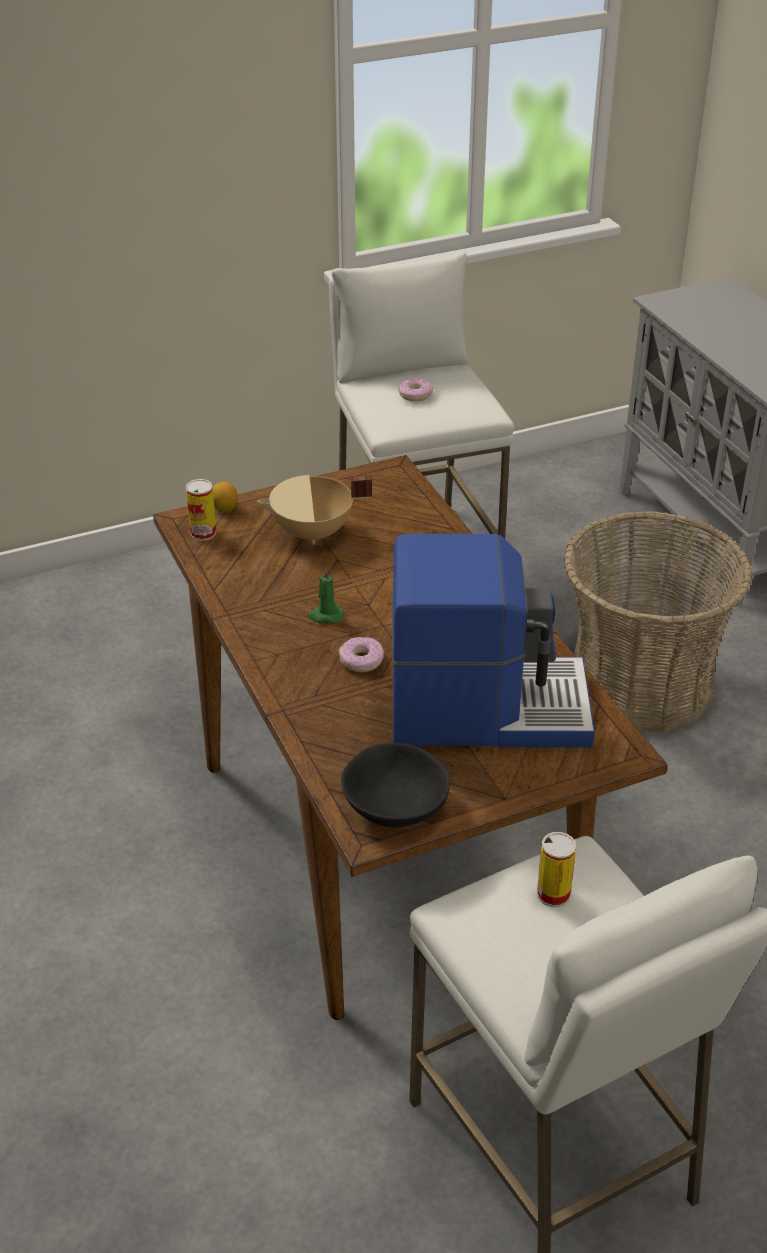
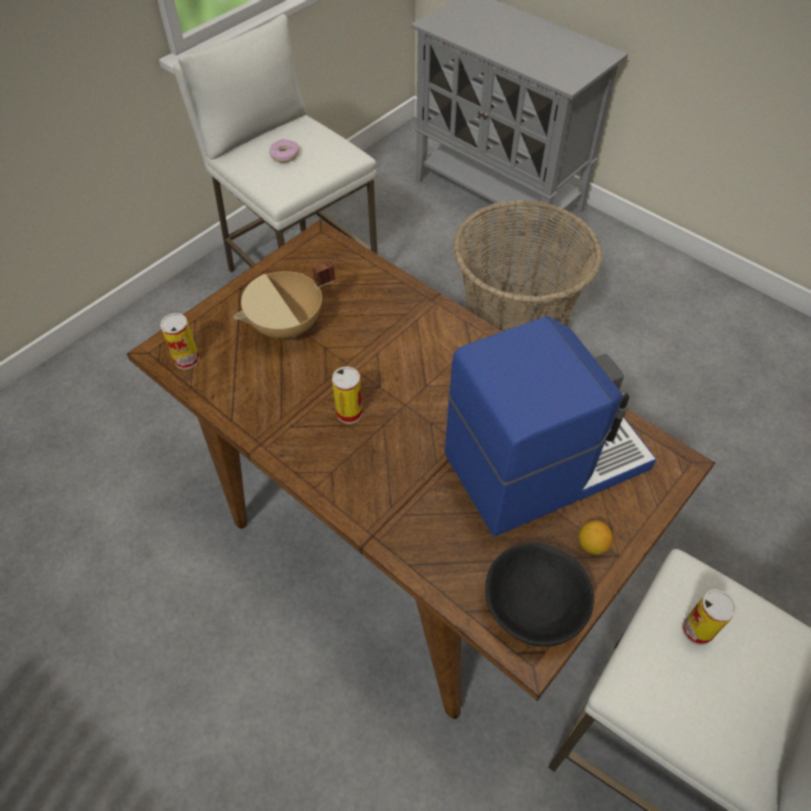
camera: 25 degrees left, 15 degrees up
(224, 509) = (192, 326): lemon -> lemon (592, 545)
(325, 616) = (349, 413): green candle -> can
(361, 660) = (409, 450): donut -> none

